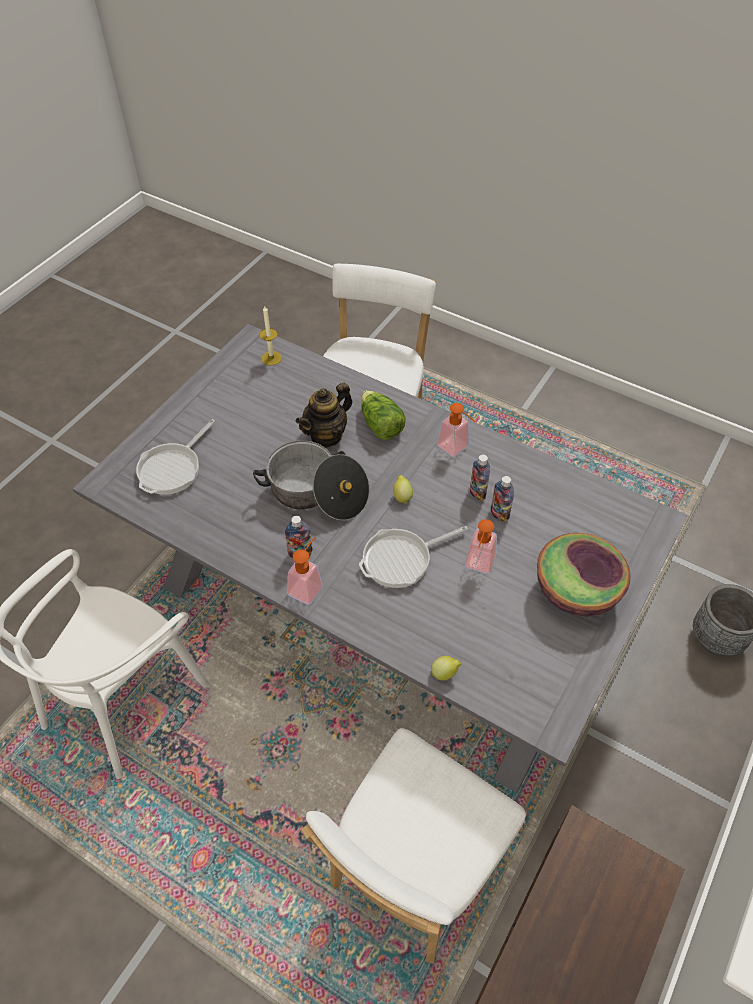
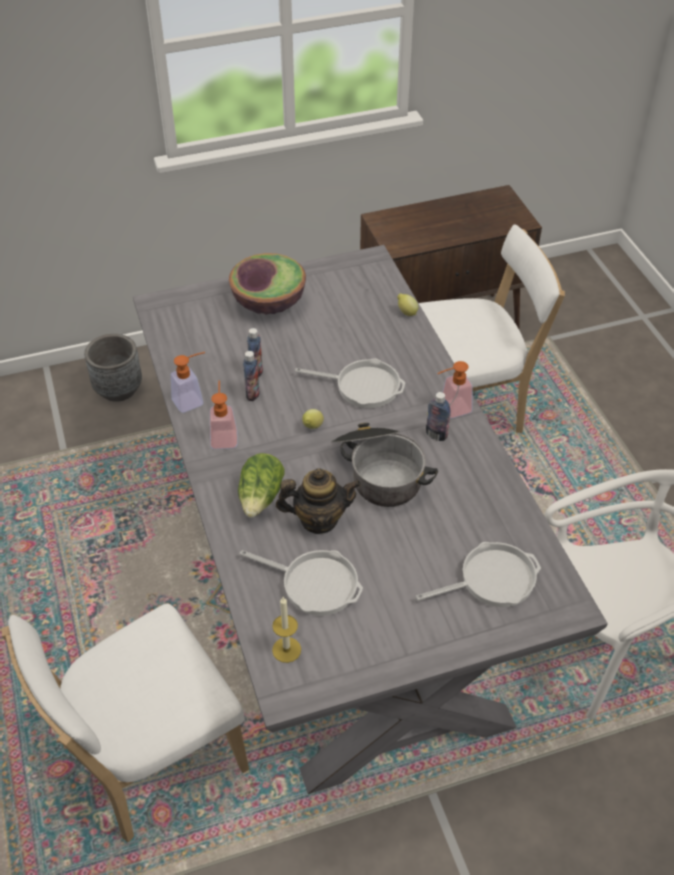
camera: 140 degrees left, 5 degrees down
(289, 398) = (315, 584): none -> frying pan
(478, 566) = (314, 351): soap dispenser -> soap dispenser (193, 400)

